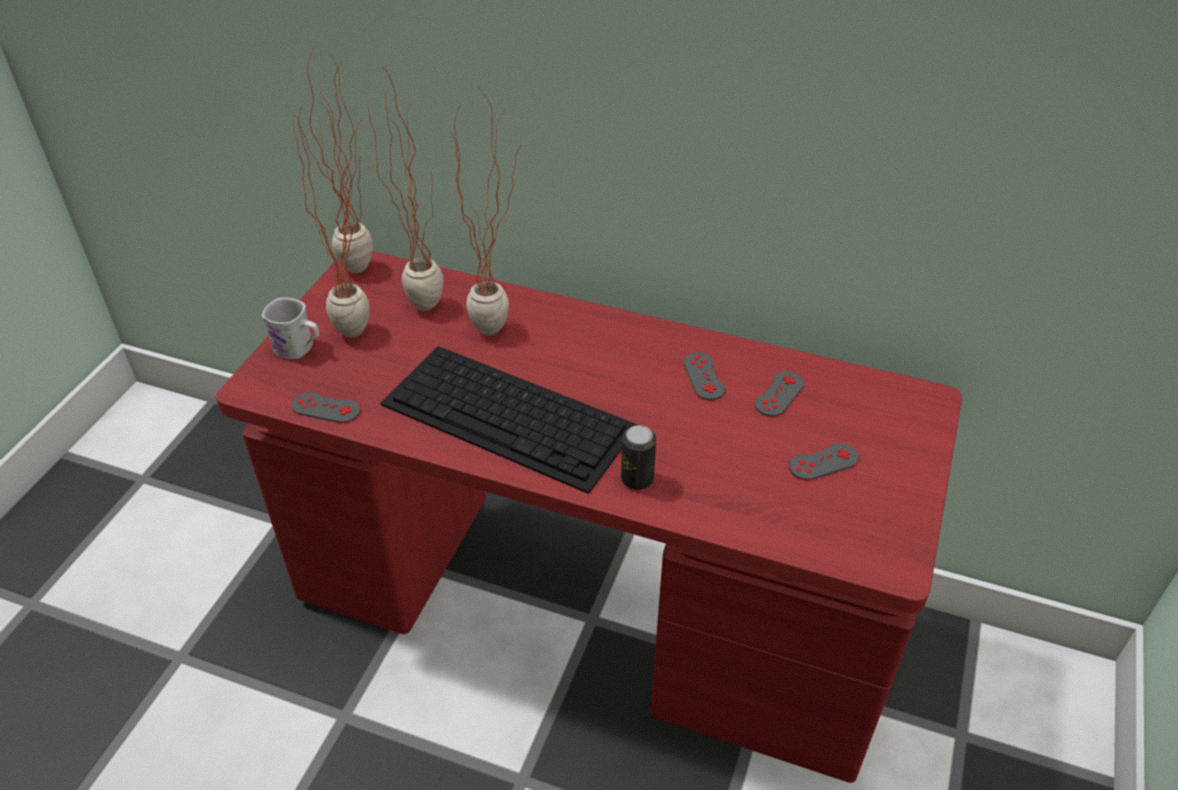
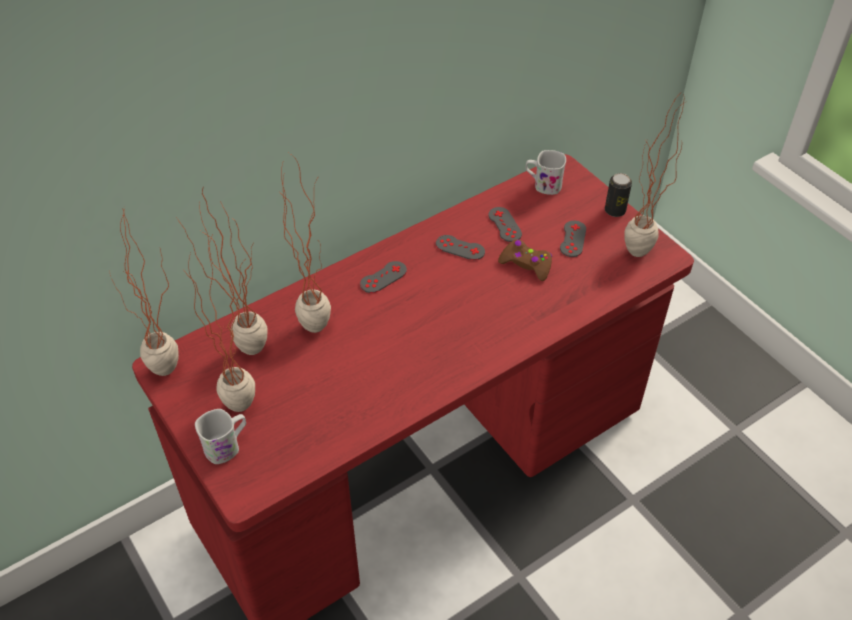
camera: 55 degrees left, 5 degrees up
(326, 408) = (310, 457): grey game controller -> grey game controller (383, 277)
(510, 415) = (411, 358): keyboard -> none
(637, 479) = (519, 326): can -> can (615, 210)
(737, 440) = (526, 264): none -> brown game controller
(855, 536) = (635, 259): none -> potted plant
(881, 395) = (543, 185): none -> white mug

